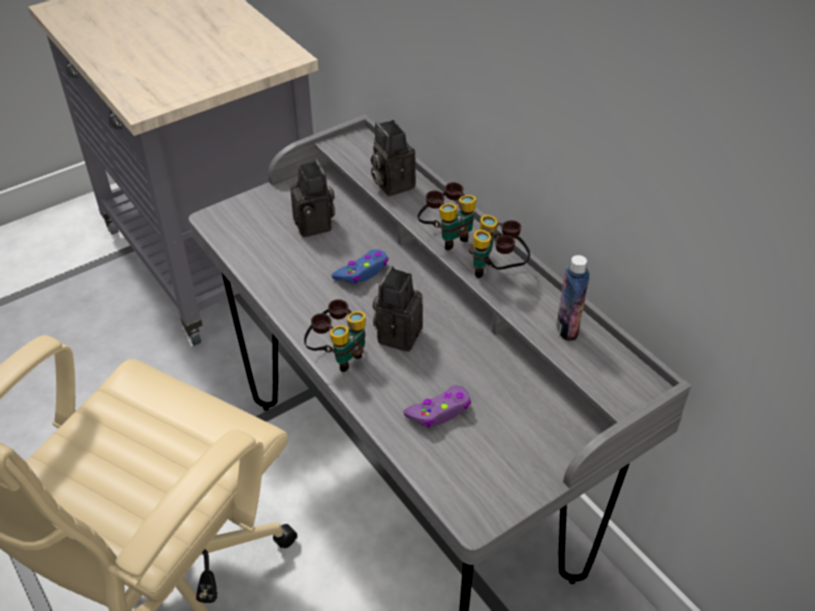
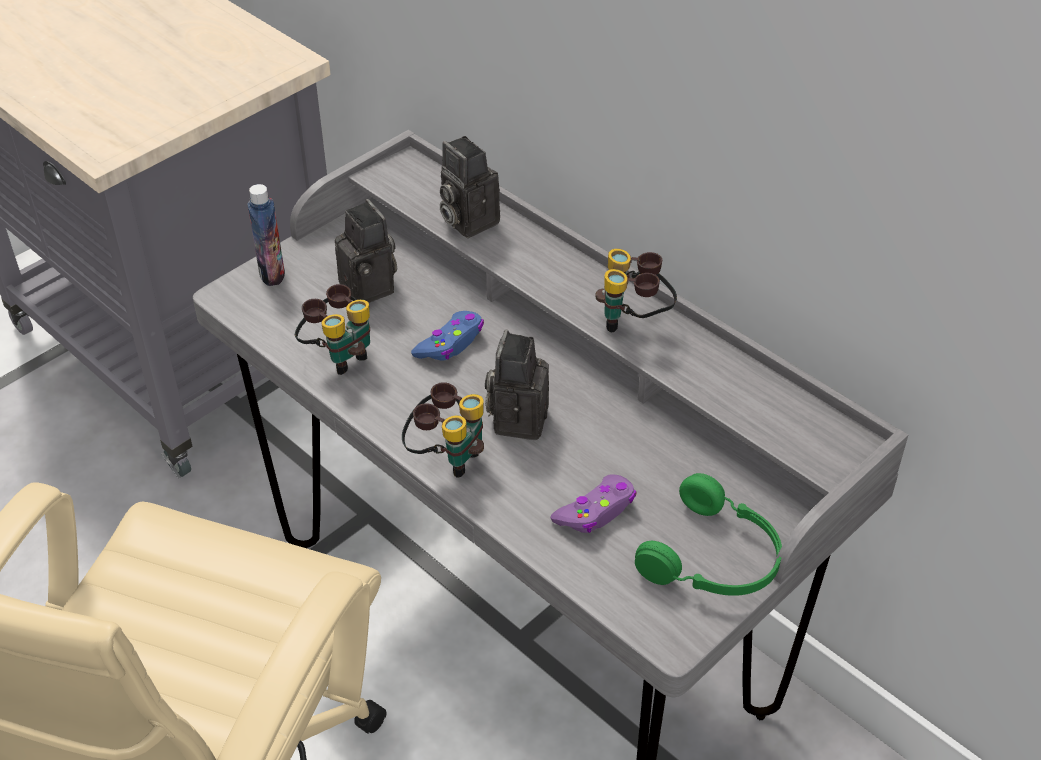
camera: 10 degrees left, 0 degrees up
(447, 236) = (558, 282): binoculars -> binoculars (339, 354)
(521, 461) = (714, 559): none -> green headphones
(567, 328) = (739, 383): bottle -> bottle (272, 273)

